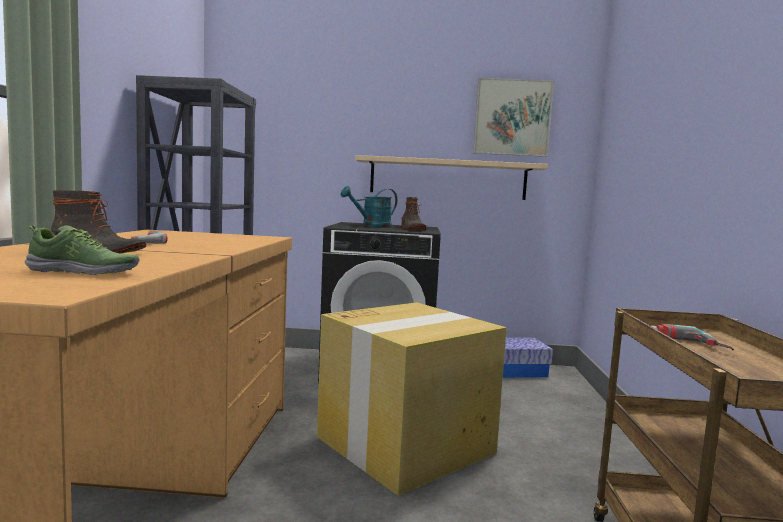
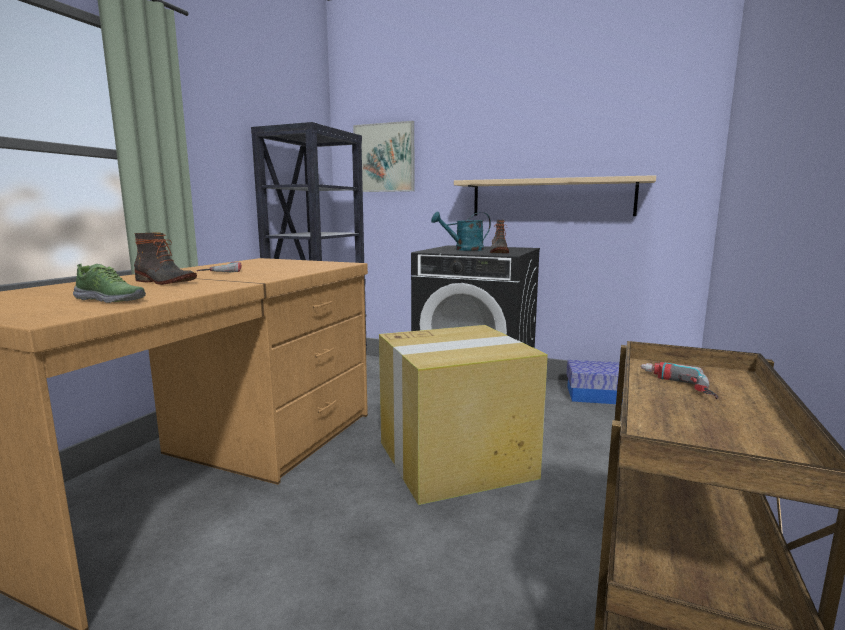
camera: 20 degrees right, 5 degrees up
(512, 117) = (621, 126): picture -> picture (384, 158)

